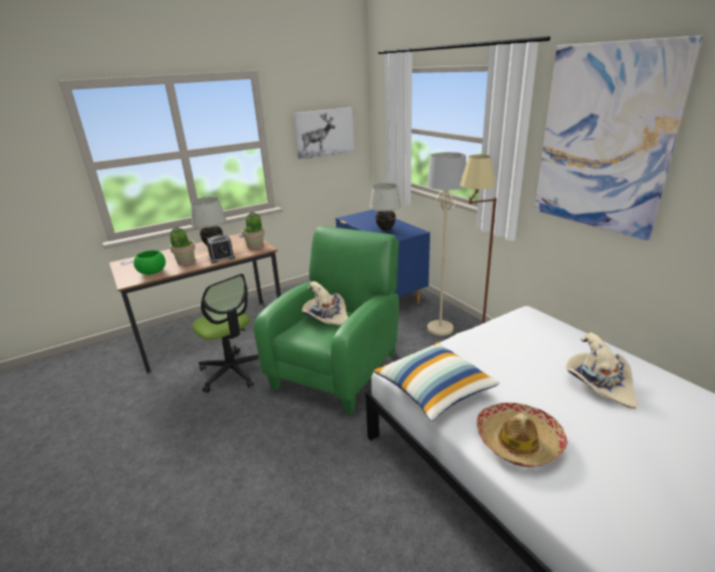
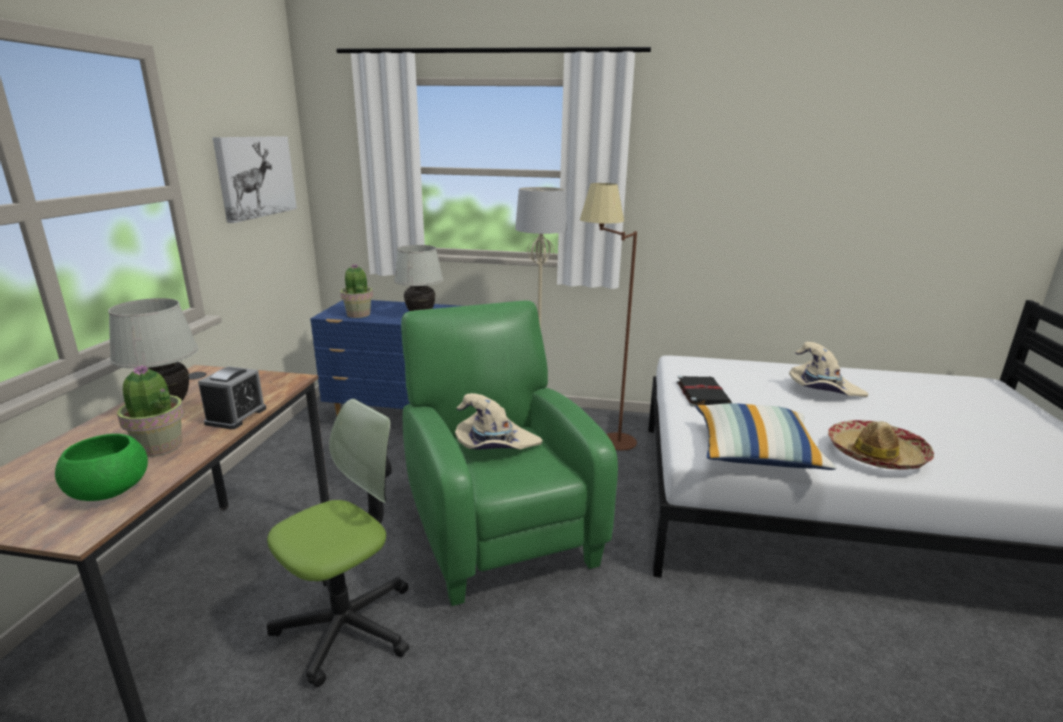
camera: 50 degrees left, 5 degrees down
(233, 371) = (346, 625): office chair -> office chair turned 45 degrees counterclockwise
(255, 246) = (265, 382): potted plant -> potted plant (358, 314)
(487, 340) = (702, 393): none -> black book
(604, 139) = (711, 159): picture -> none

